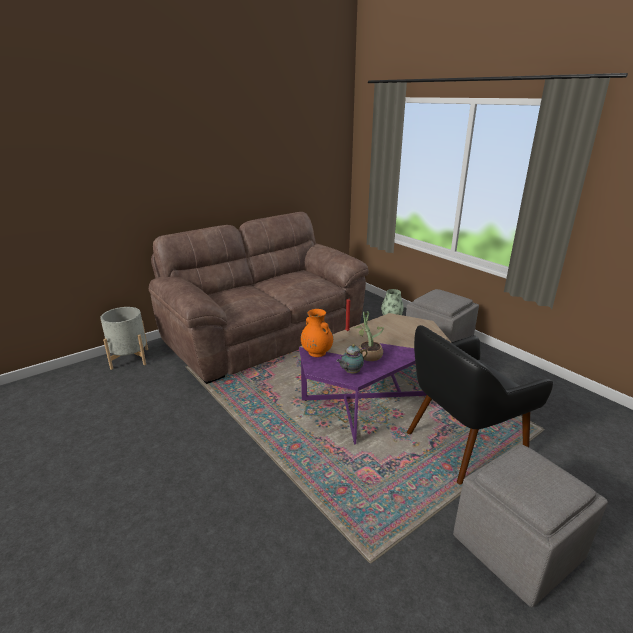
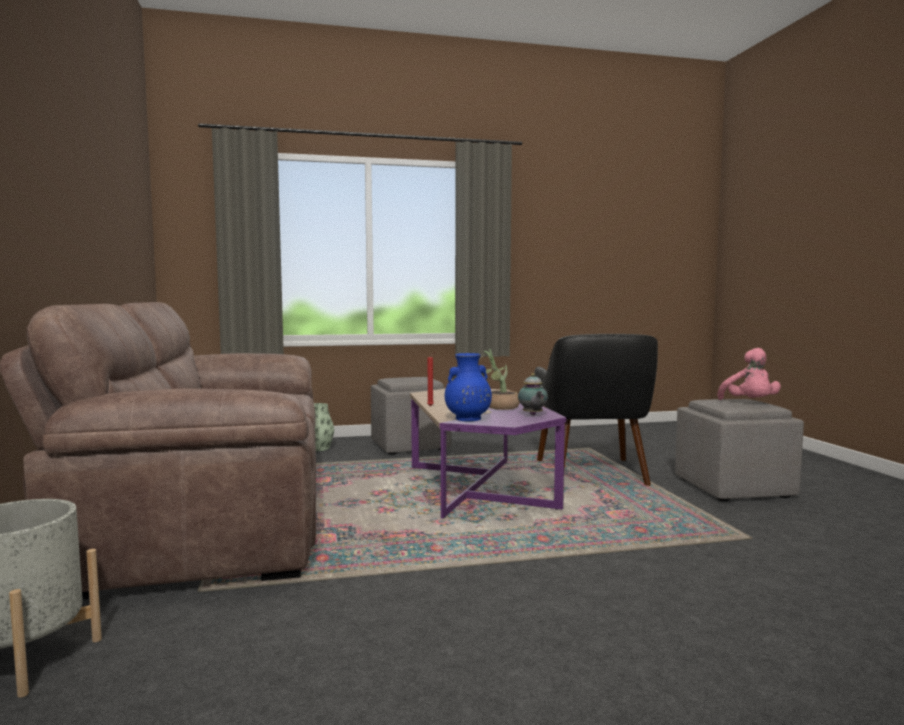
camera: 65 degrees left, 20 degrees down
(316, 352) = (467, 419): orange vase -> blue vase
(544, 490) = (749, 403): none -> pink plush toy

